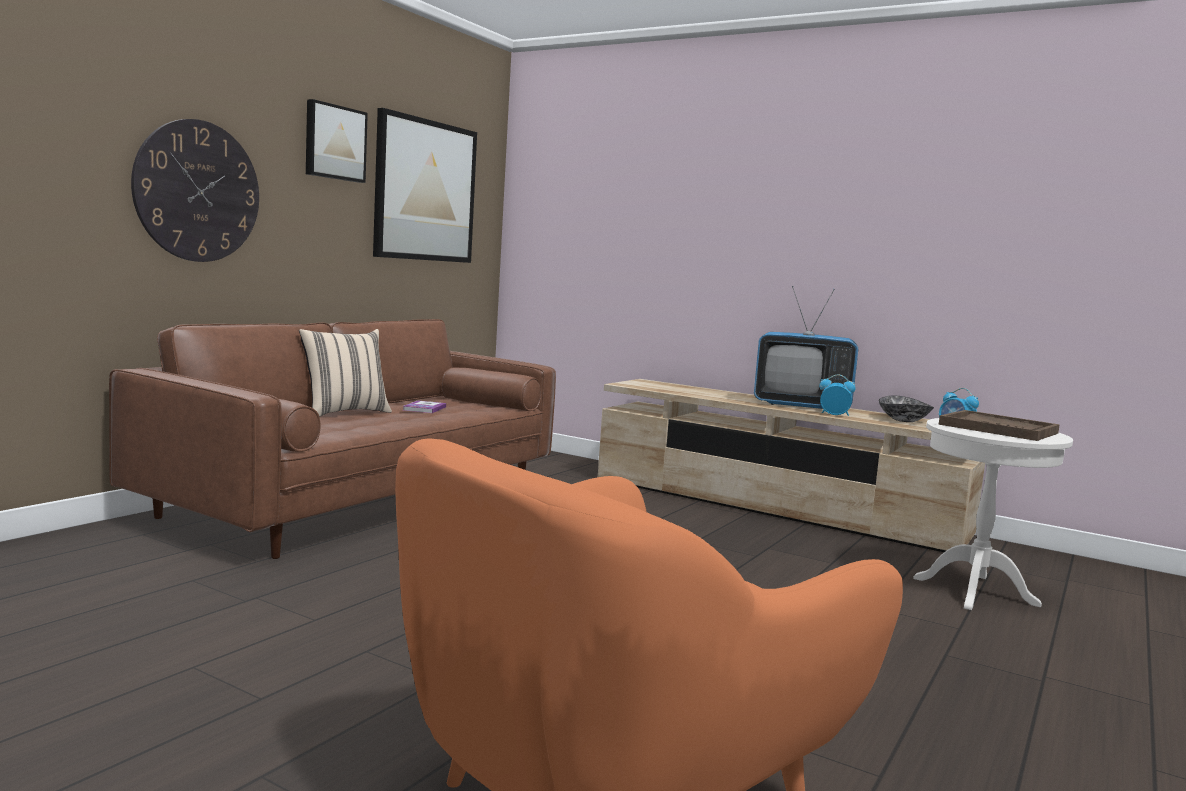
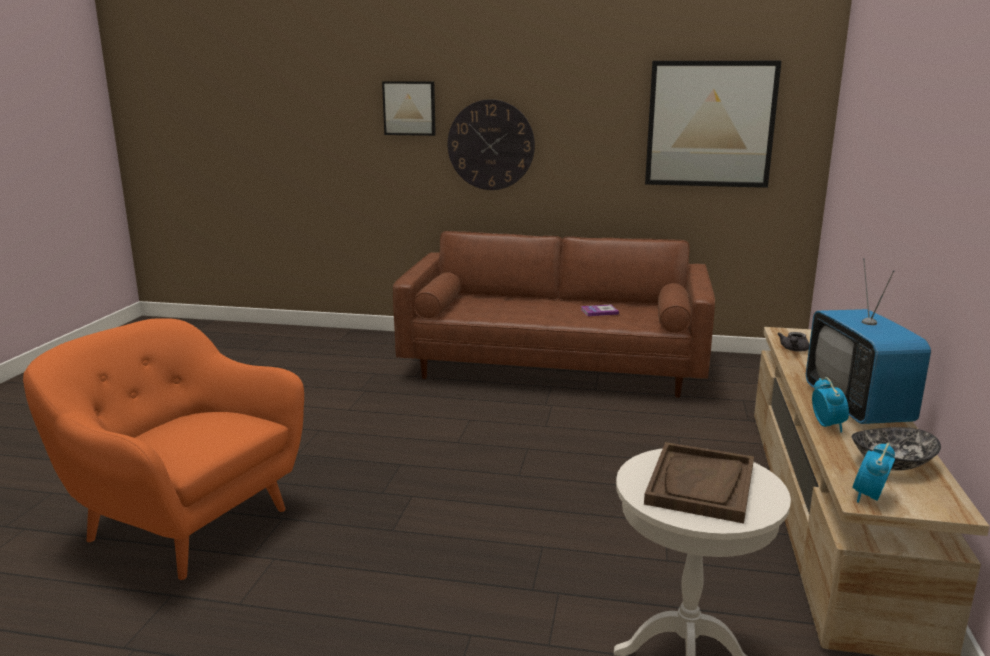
camera: 70 degrees right, 10 degrees up
(334, 142) = (605, 96): picture -> picture (409, 108)
(344, 412) = (545, 302): beige pillow -> none
(671, 391) = (793, 350): none -> grey teapot

